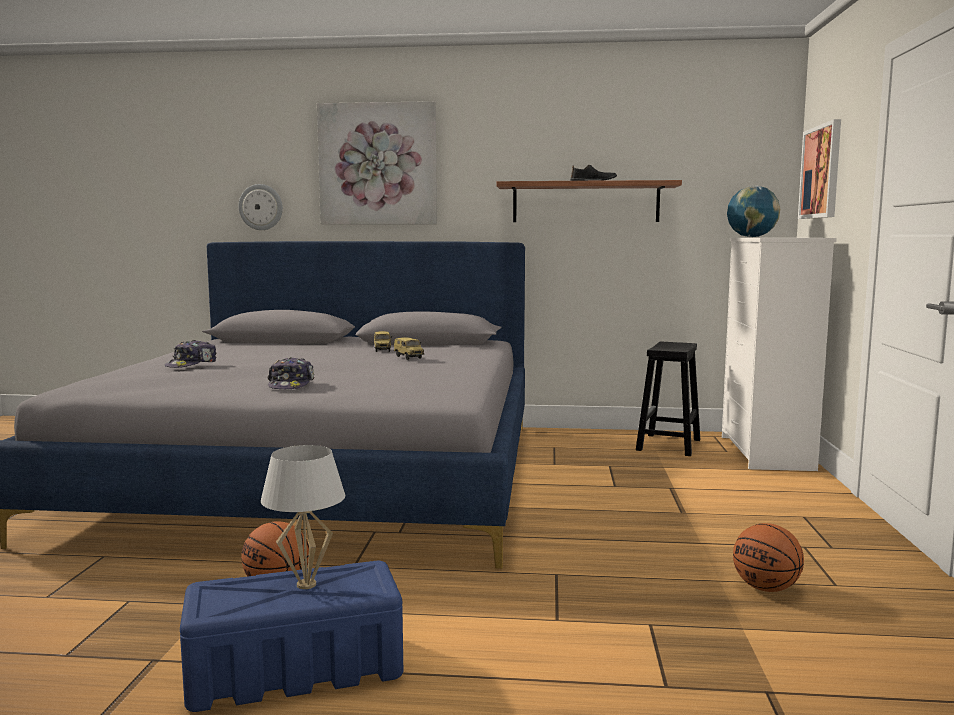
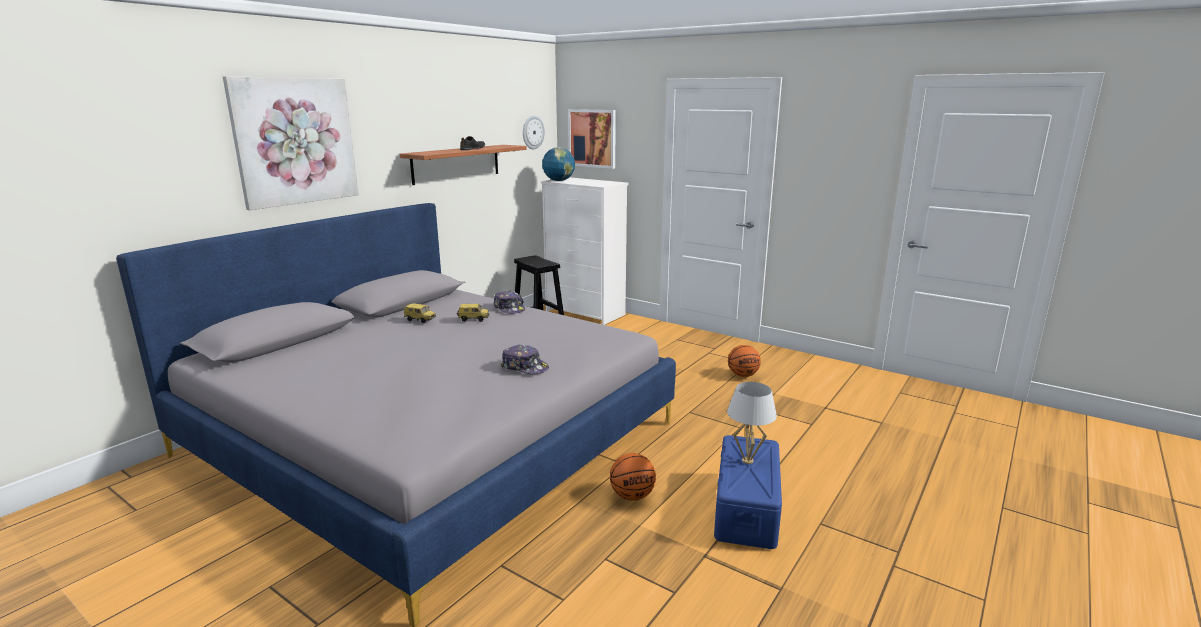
camera: 60 degrees left, 10 degrees up
(192, 364) = (383, 388): cap -> cap (509, 308)
(261, 207) = (168, 200): wall clock -> wall clock (532, 132)

